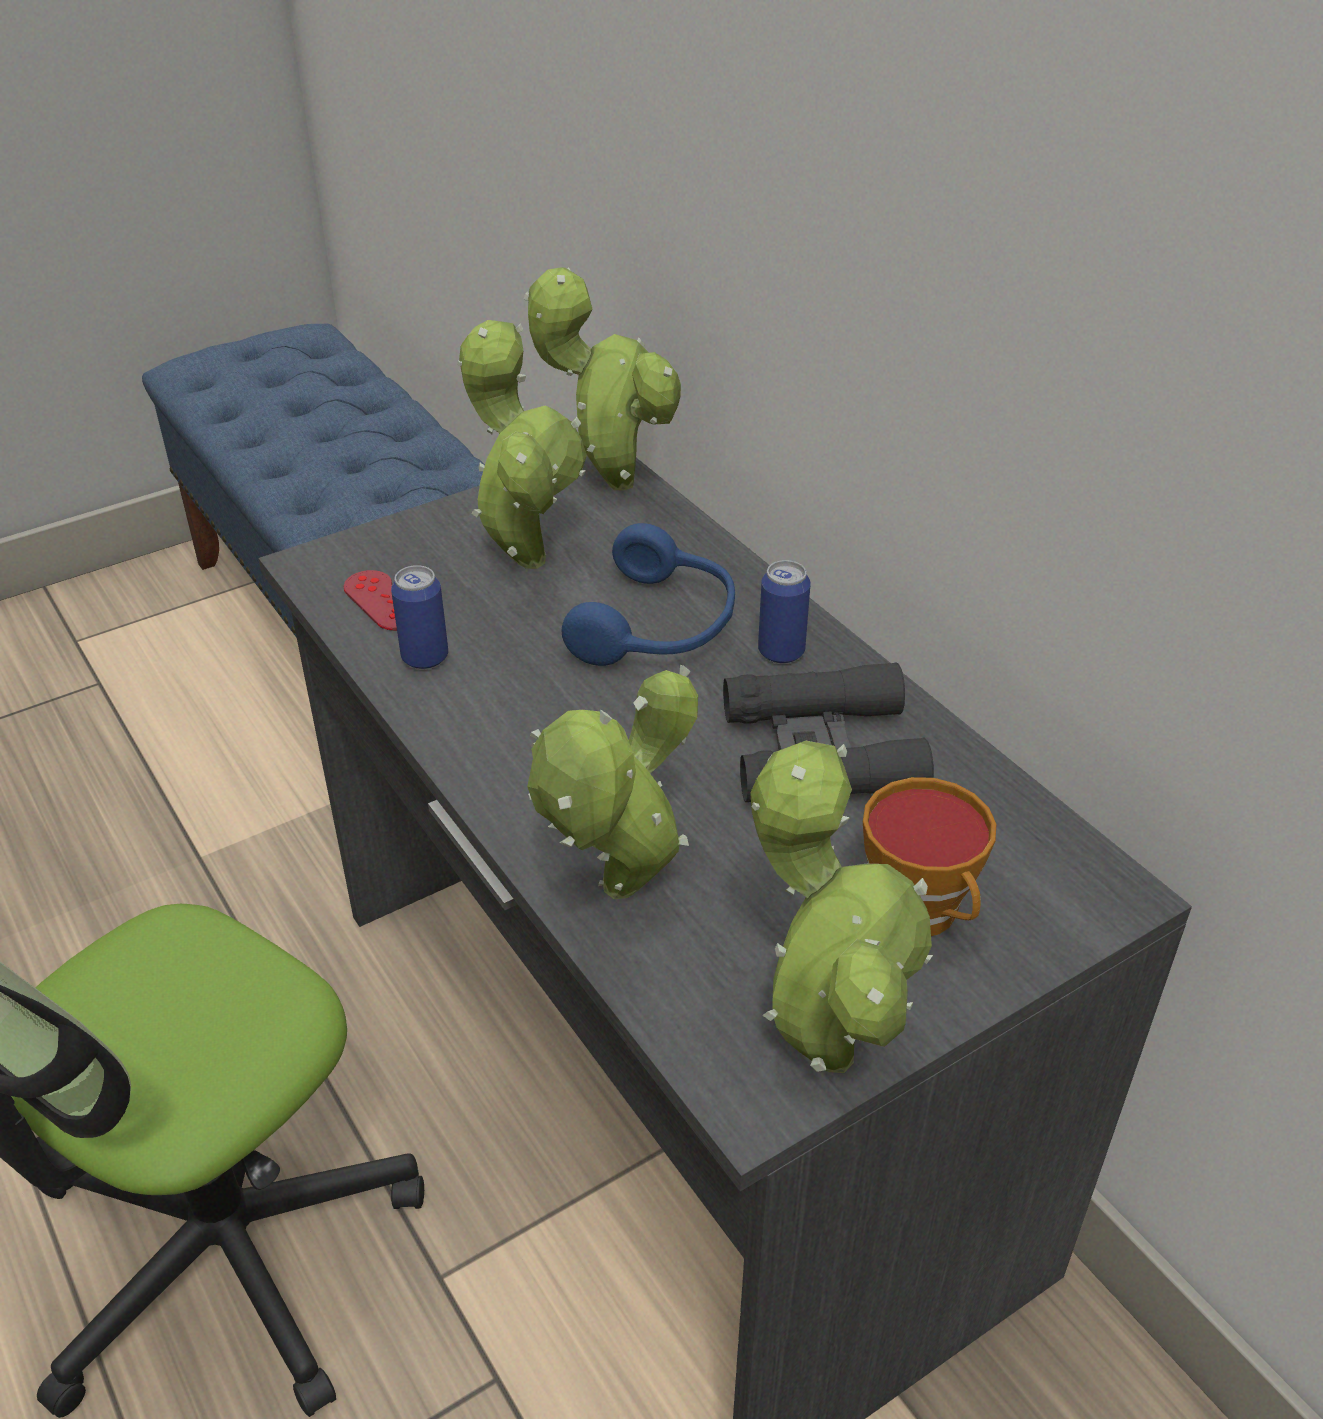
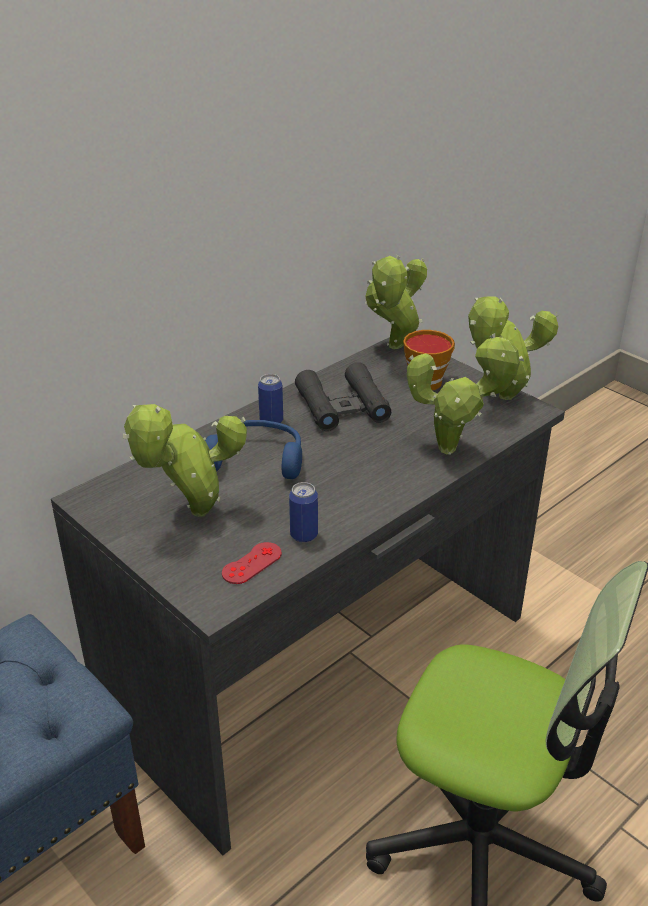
camera: 100 degrees left, 5 degrees down
(611, 481) = (105, 493): potted plant -> potted plant (394, 348)

